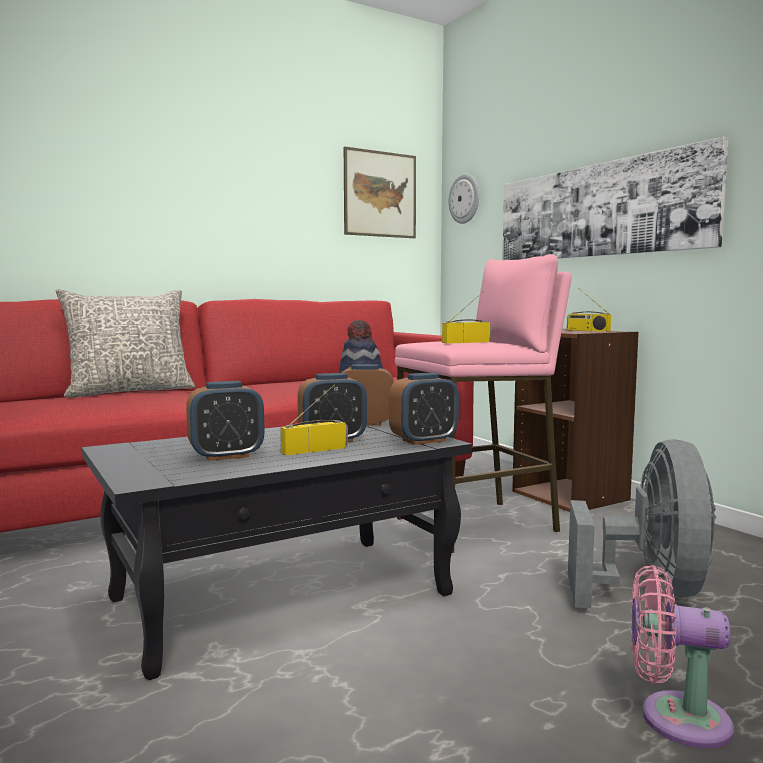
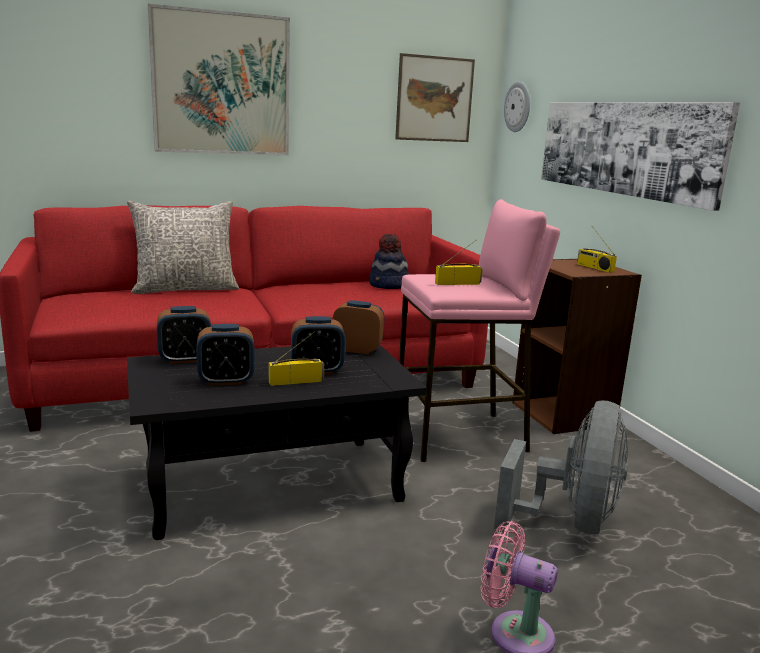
camera: 10 degrees right, 10 degrees up
(158, 171) = (221, 84): none -> picture
(424, 441) = (389, 379): alarm clock -> alarm clock (185, 359)

